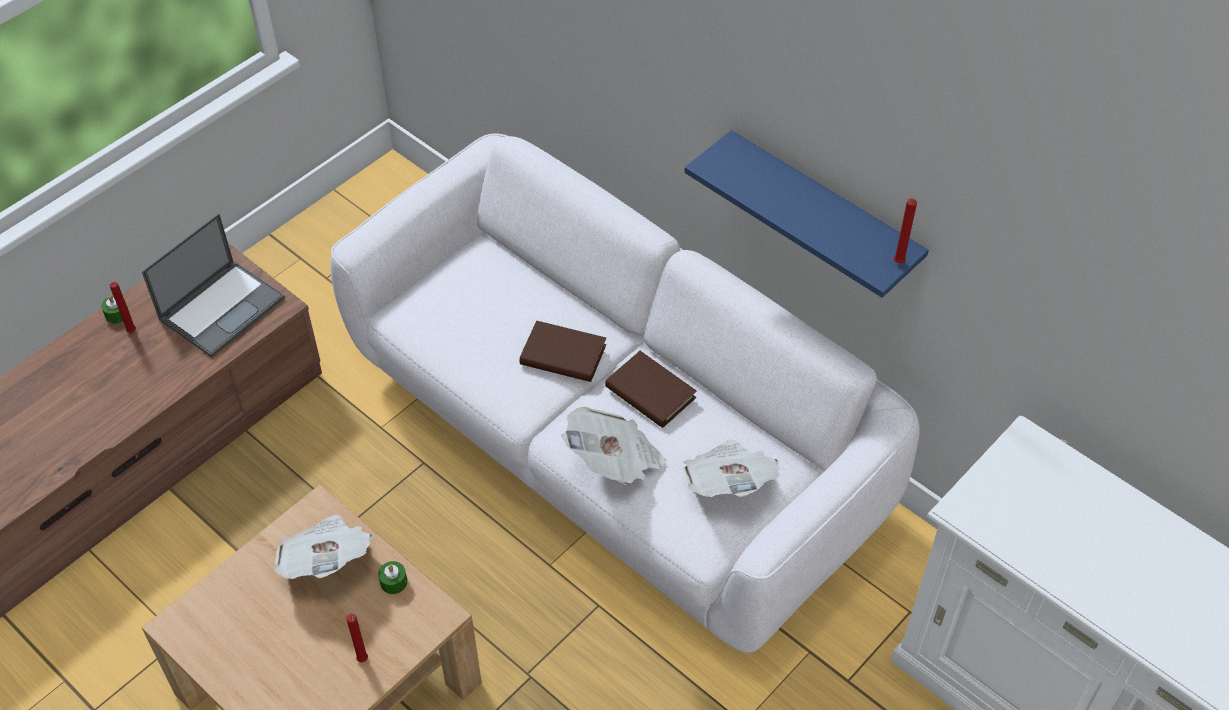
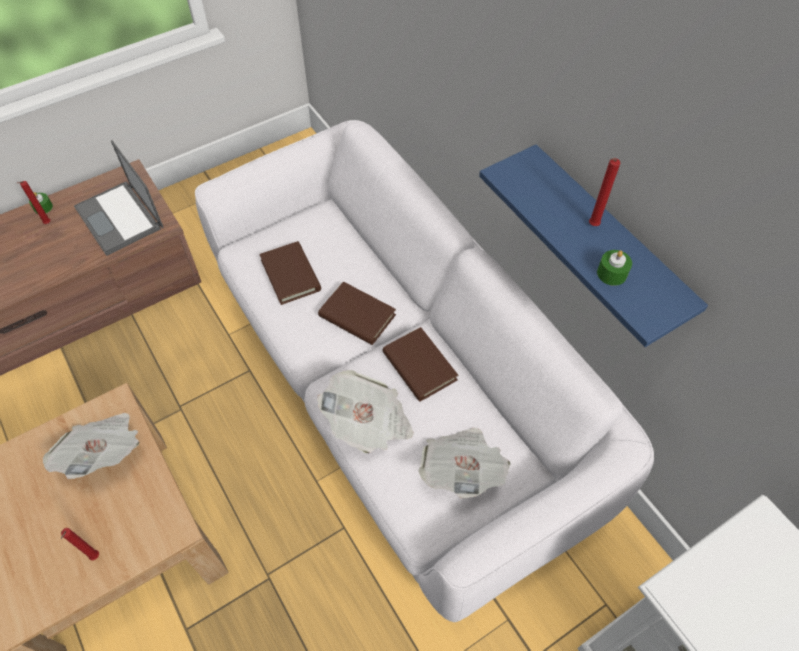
camera: 15 degrees right, 5 degrees up
(223, 307) = (120, 218): laptop -> laptop turned 90 degrees clockwise
(393, 582) = (149, 487): green candle -> green candle (611, 273)
(470, 327) = (290, 275): none -> brown book
(897, 264) = (670, 314): red candle -> red candle (592, 226)

